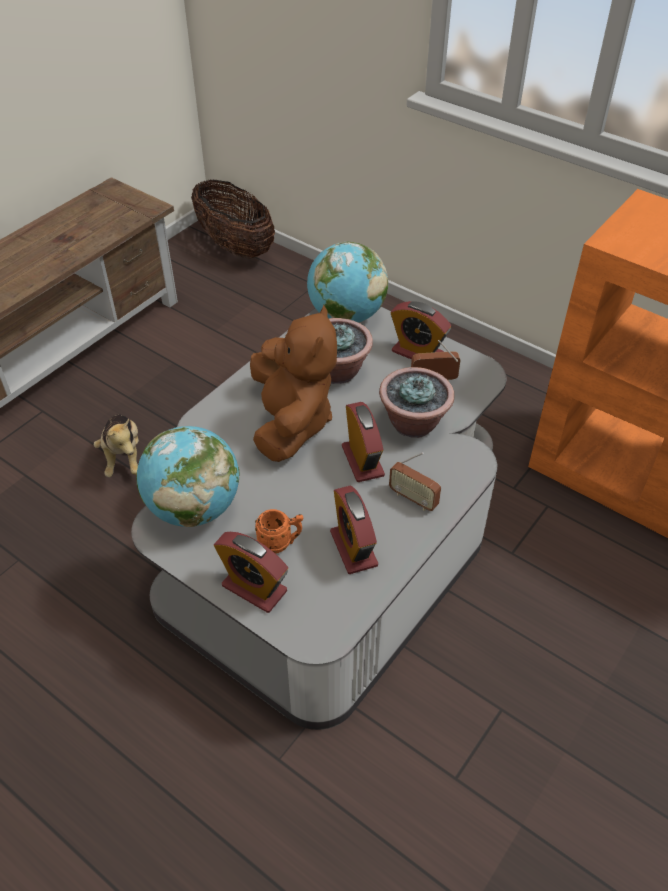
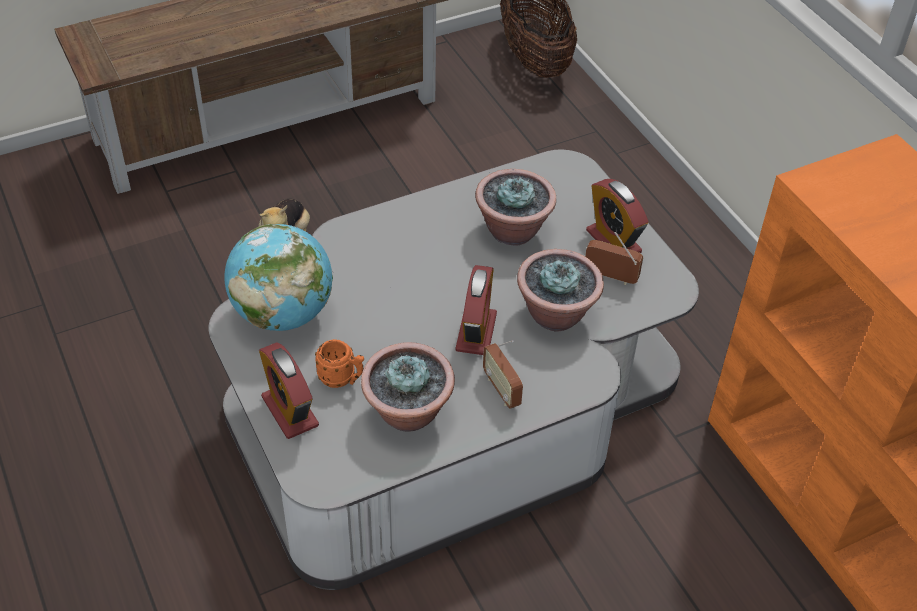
camera: 25 degrees right, 0 degrees up
(291, 423) = (430, 266): brown plush toy -> none
(346, 316) = (563, 175): globe -> none
(353, 548) = (408, 414): alarm clock -> potted plant

